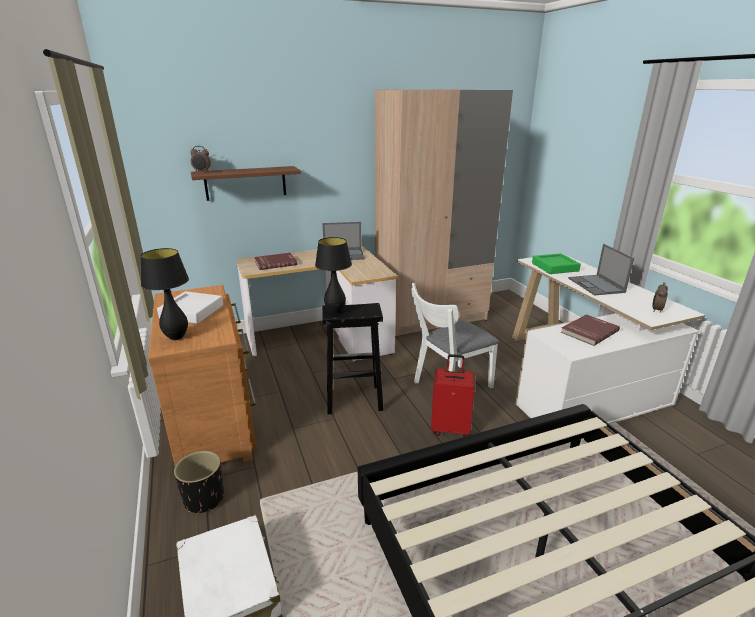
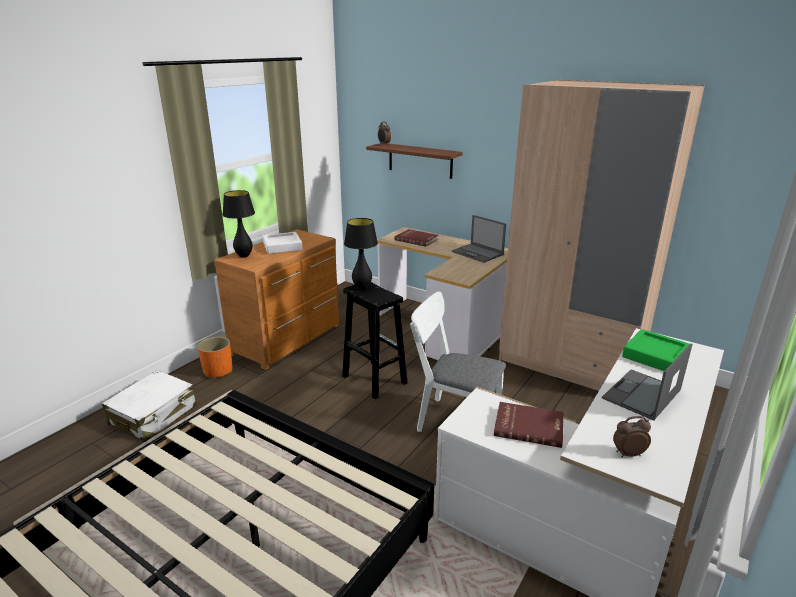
camera: 55 degrees right, 0 degrees up
(204, 499) = (218, 371): black planter -> orange planter
(451, 428) = (388, 444): red suitcase -> none

